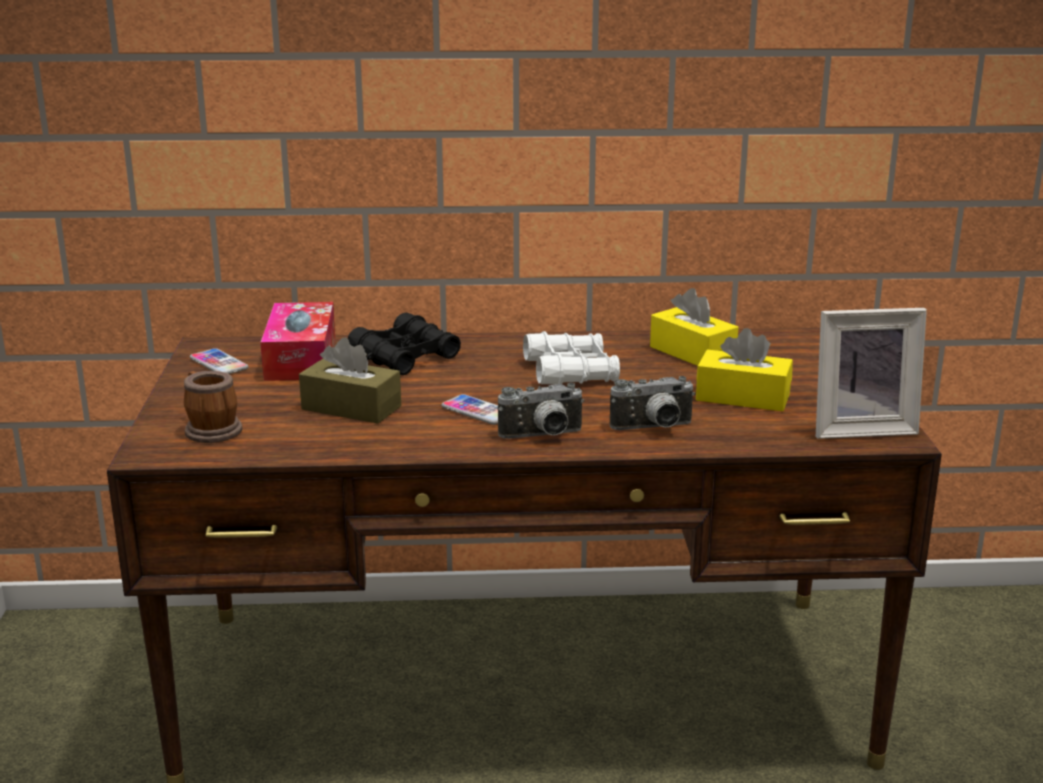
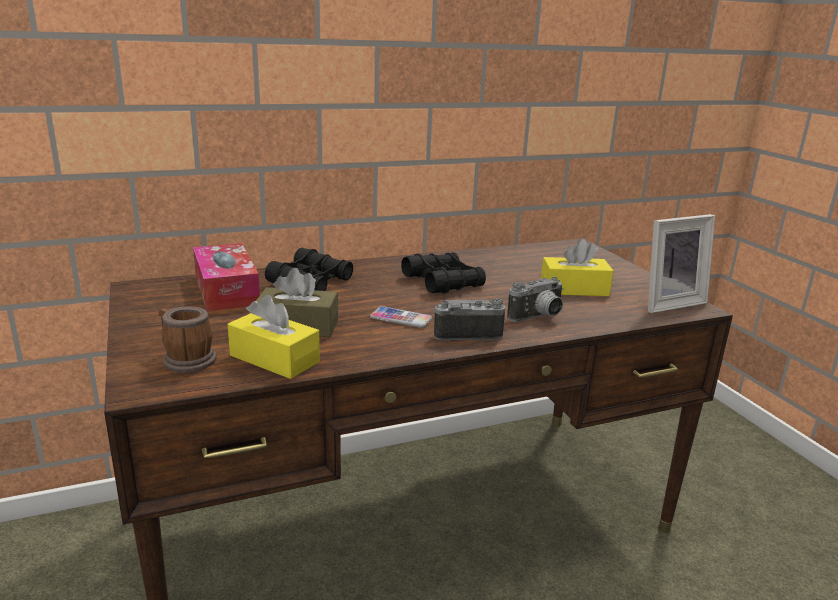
camera: 20 degrees left, 0 degrees up
(219, 363) = (157, 301): phone -> none
(543, 436) = (466, 333): camera -> camera turned 150 degrees counterclockwise
(571, 372) = (442, 282): white binoculars -> black binoculars
(692, 353) = (512, 262): yellow tissue box -> yellow tissue box (274, 359)

